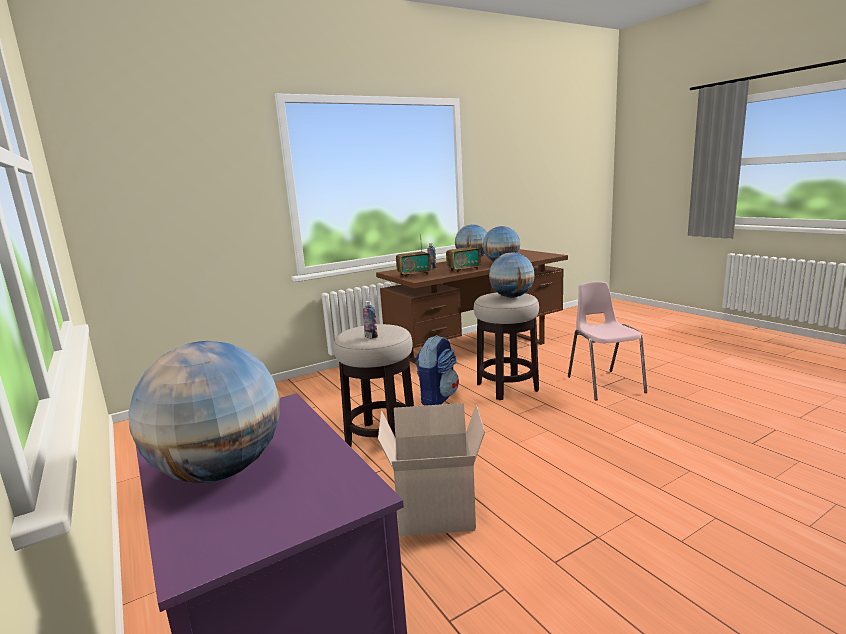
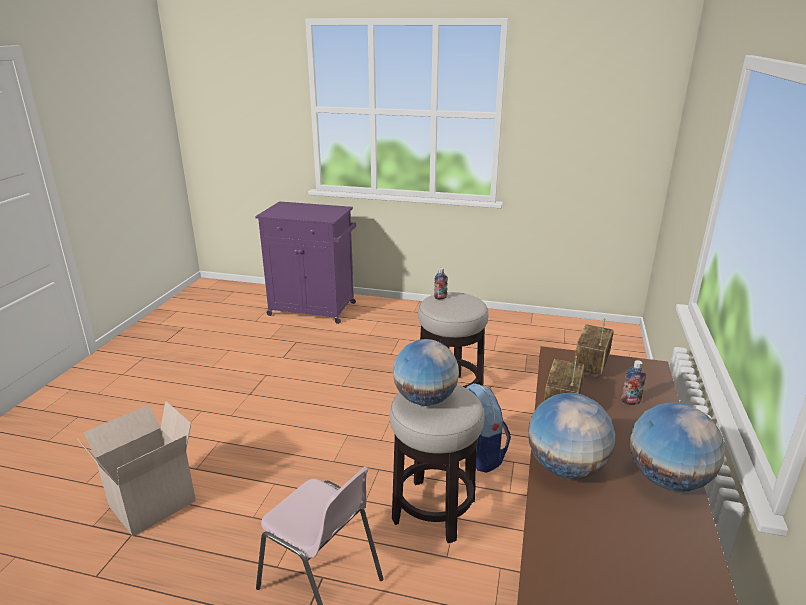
camera: 135 degrees right, 10 degrees up
(220, 471) = (309, 208): globe -> none
(434, 514) = (347, 368): cardboard box -> cardboard box (152, 501)

